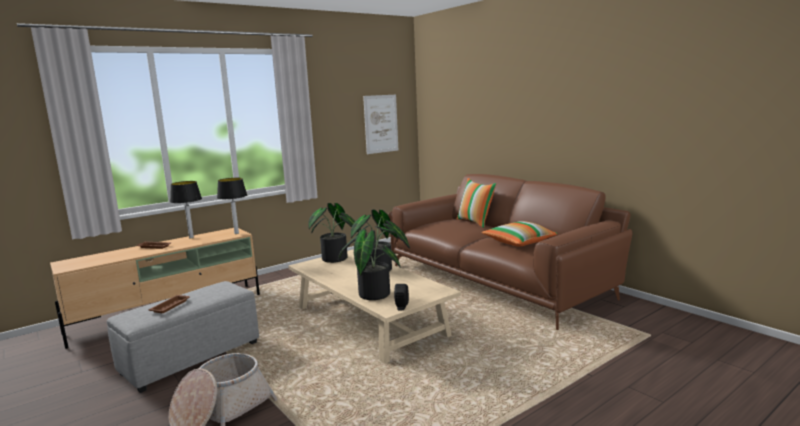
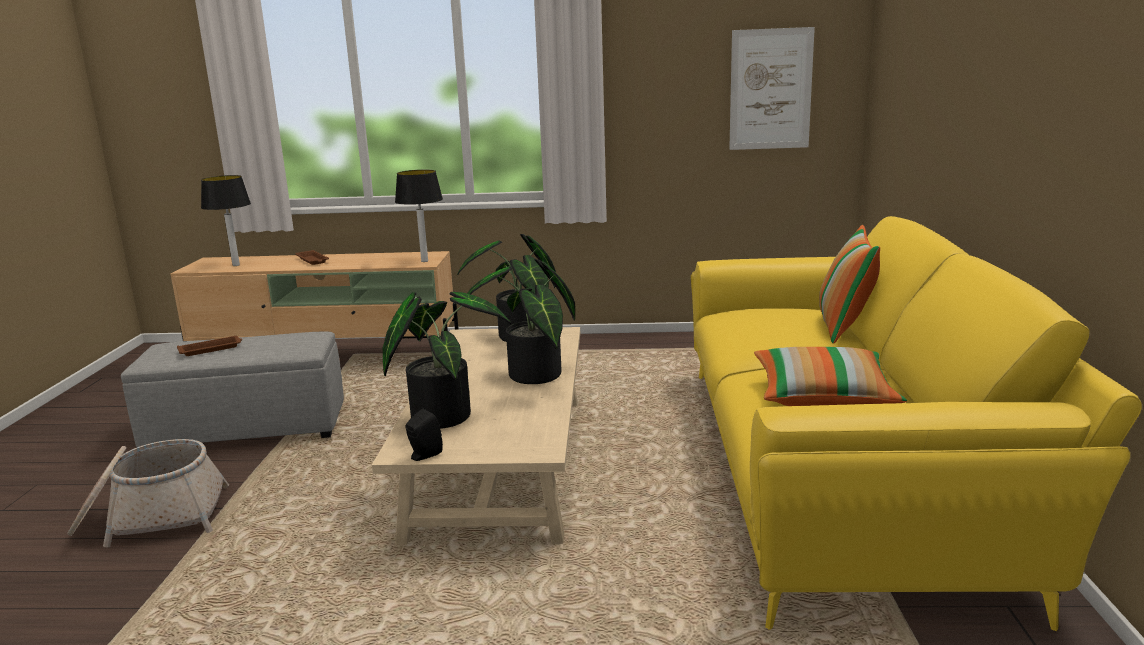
camera: 40 degrees right, 5 degrees up
(191, 237) = (371, 256): table lamp -> table lamp (236, 265)
(498, 280) = (838, 469): brown sofa -> yellow sofa

